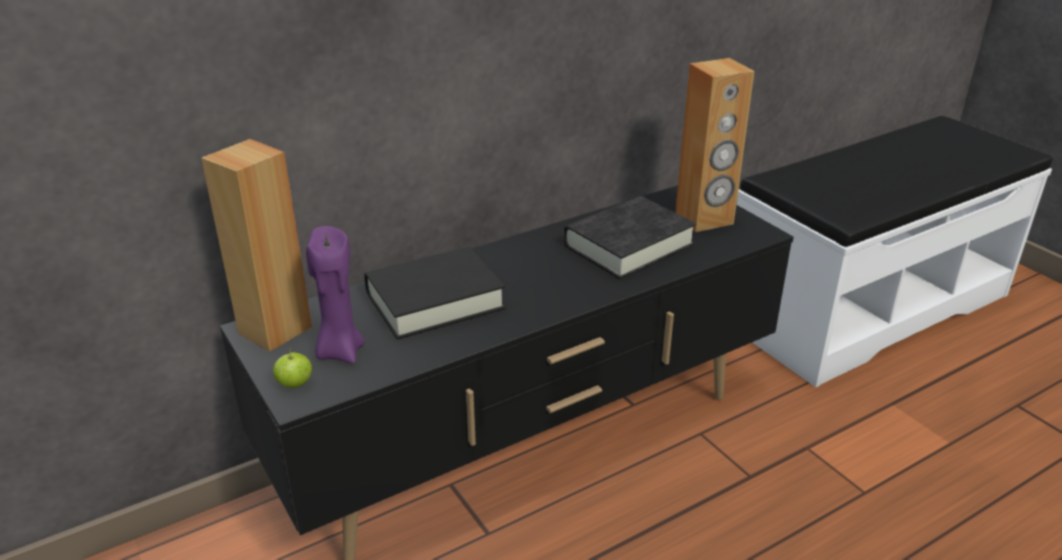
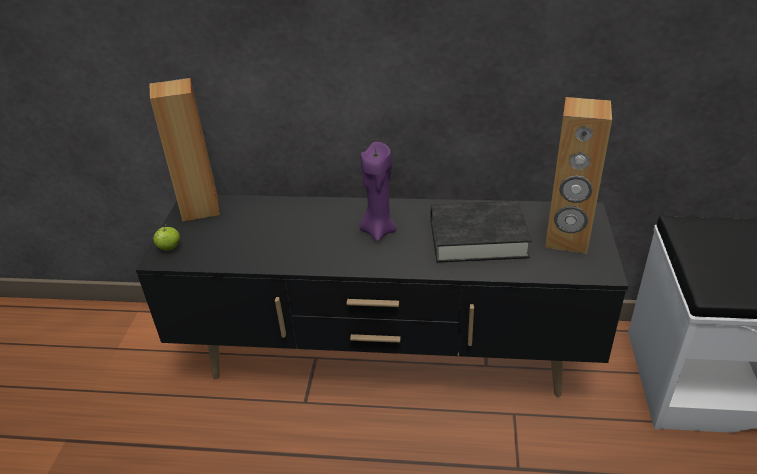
camera: 40 degrees right, 5 degrees up
(340, 351) = (213, 238): purple candle -> purple candle (378, 230)
(435, 301) = (302, 227): black book -> none

